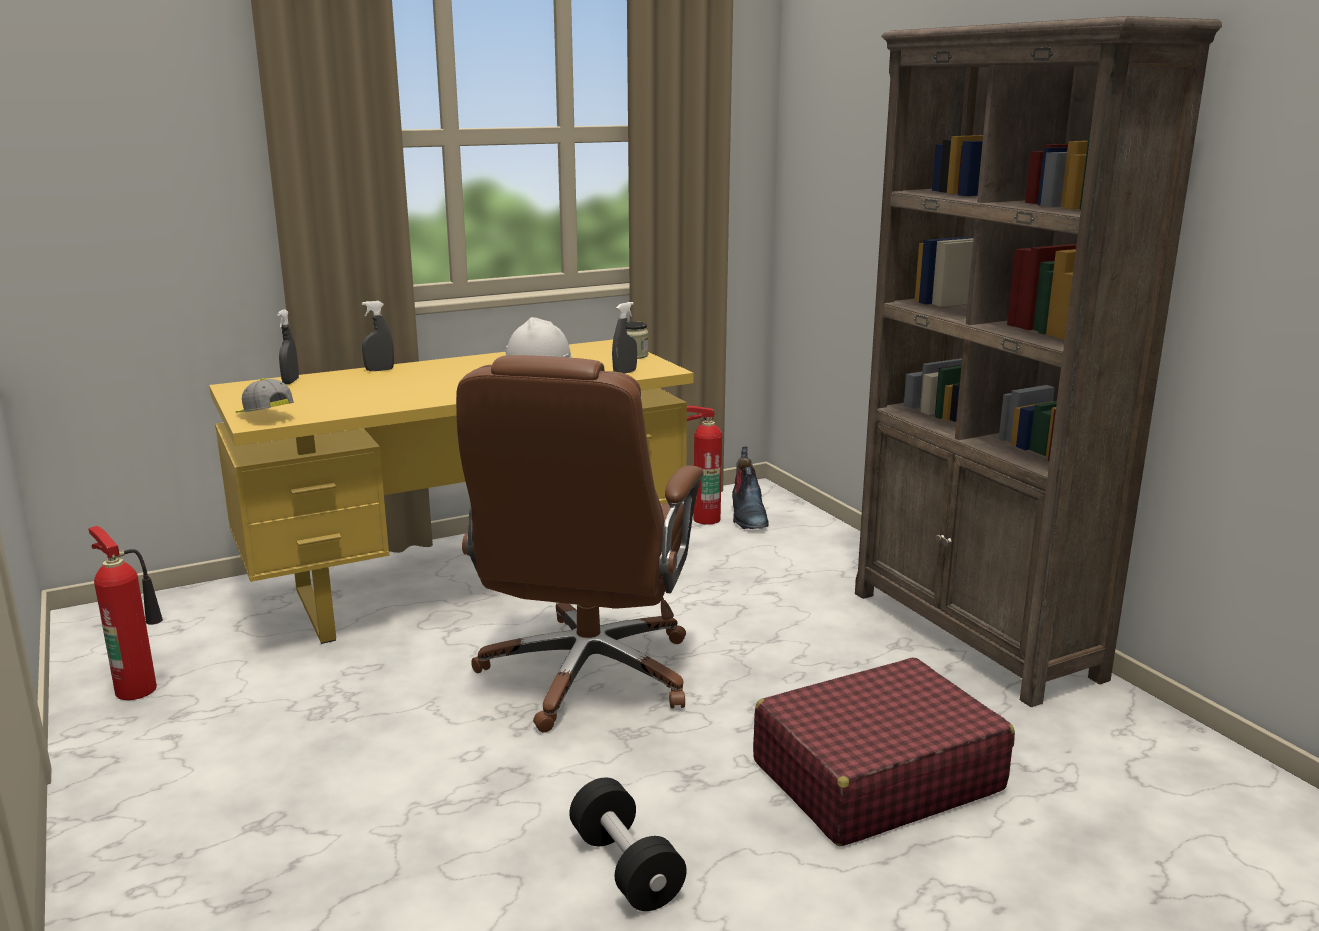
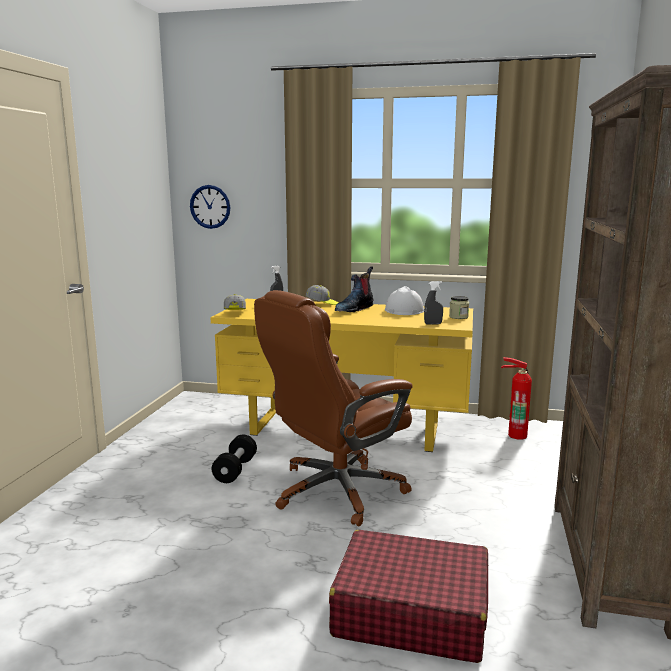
camera: 40 degrees right, 5 degrees down
(74, 199) = (210, 206): none -> wall clock
(139, 687) = (168, 429): fire extinguisher -> none
(379, 370) = (322, 303): grey spray bottle -> cap
(626, 867) = (222, 587): black dumbbell -> black dumbbell (235, 470)
(748, 516) = (547, 441): boot -> boot (354, 309)

